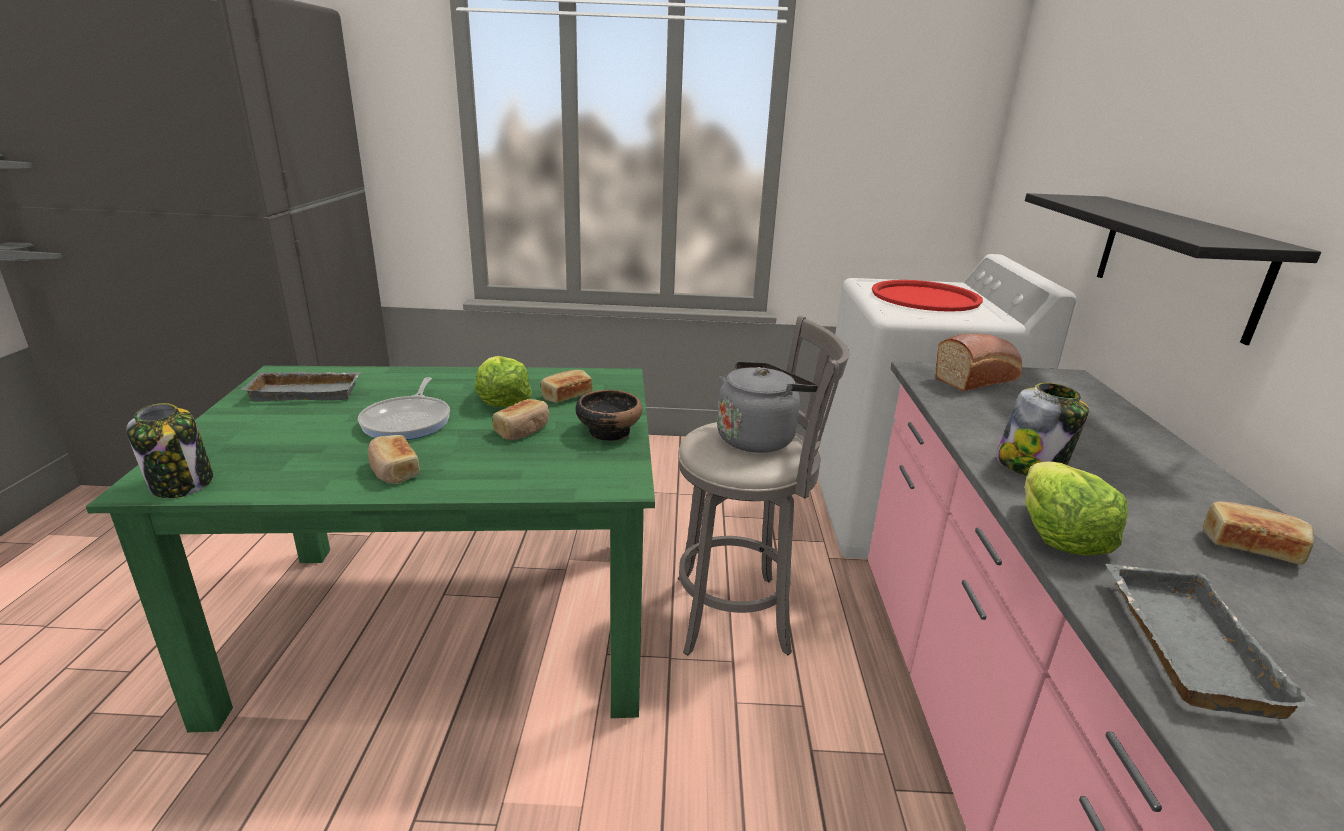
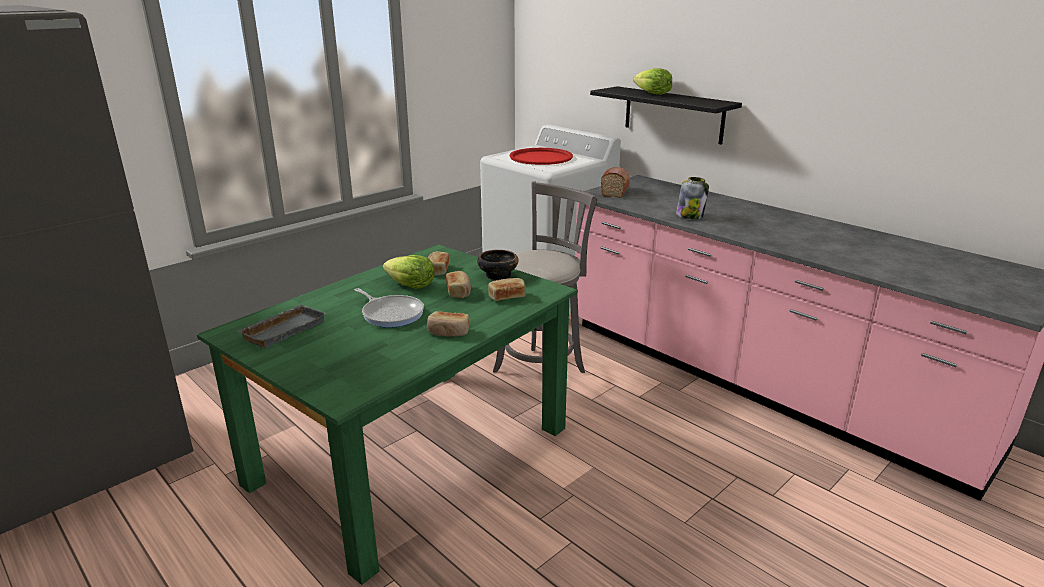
camera: 45 degrees left, 0 degrees up
(182, 484) = (359, 388): jar -> none
(758, 438) = (542, 256): grey kettle -> none
(1058, 535) = (732, 232): lettuce -> lettuce (652, 93)
(1180, 643) = (796, 245): grey tray -> none
(1249, 546) = (771, 216): bread -> bread (507, 296)

